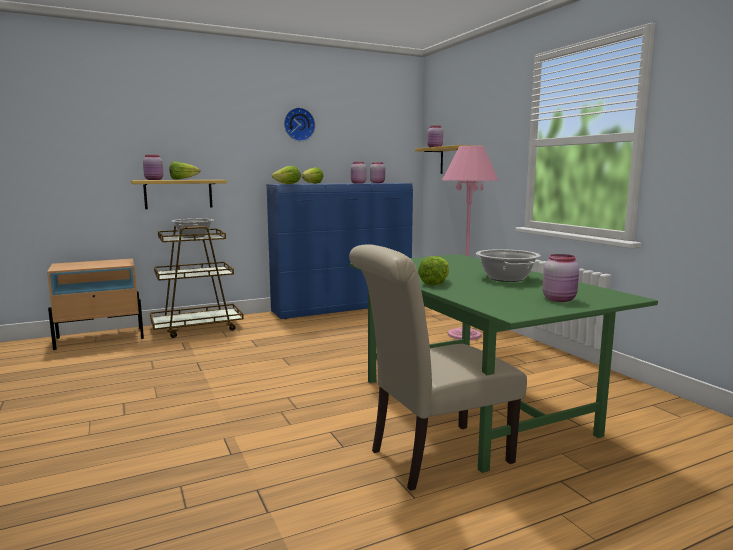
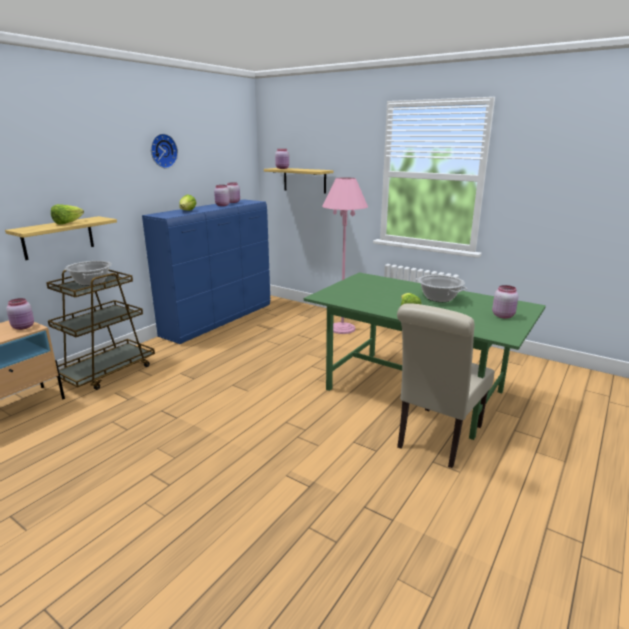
camera: 30 degrees left, 10 degrees up
(154, 179) = (37, 227): pink jar -> pink jar (24, 327)
(288, 184) = (172, 215): lettuce -> none

